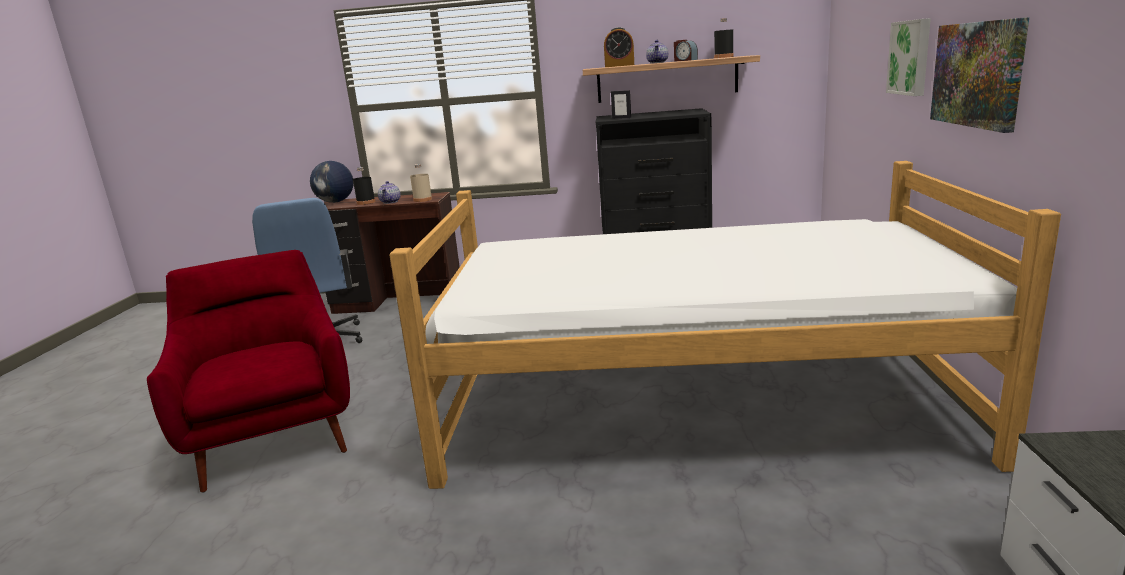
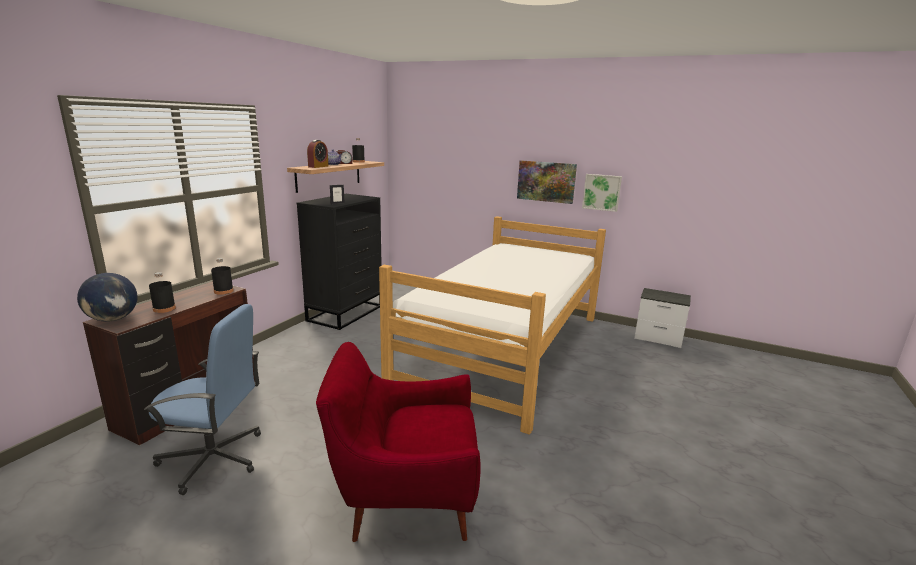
camera: 70 degrees left, 0 degrees up
(390, 202) = (195, 301): teapot -> none
(422, 200) = (223, 291): beige bottle -> black bottle
(911, 57) = (490, 171): picture -> picture (601, 192)

